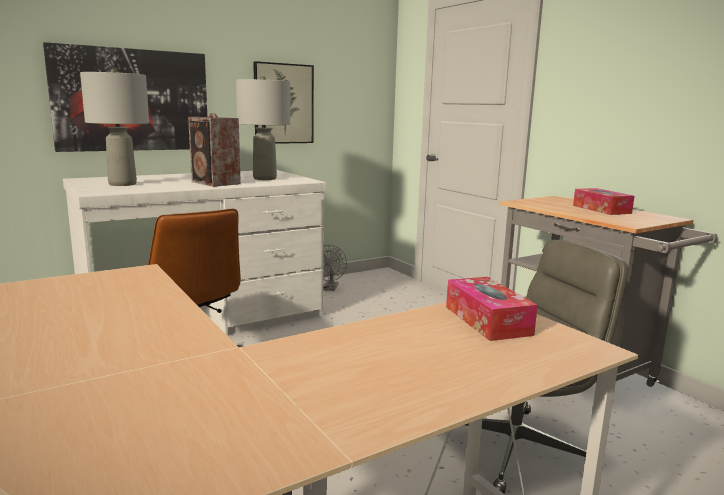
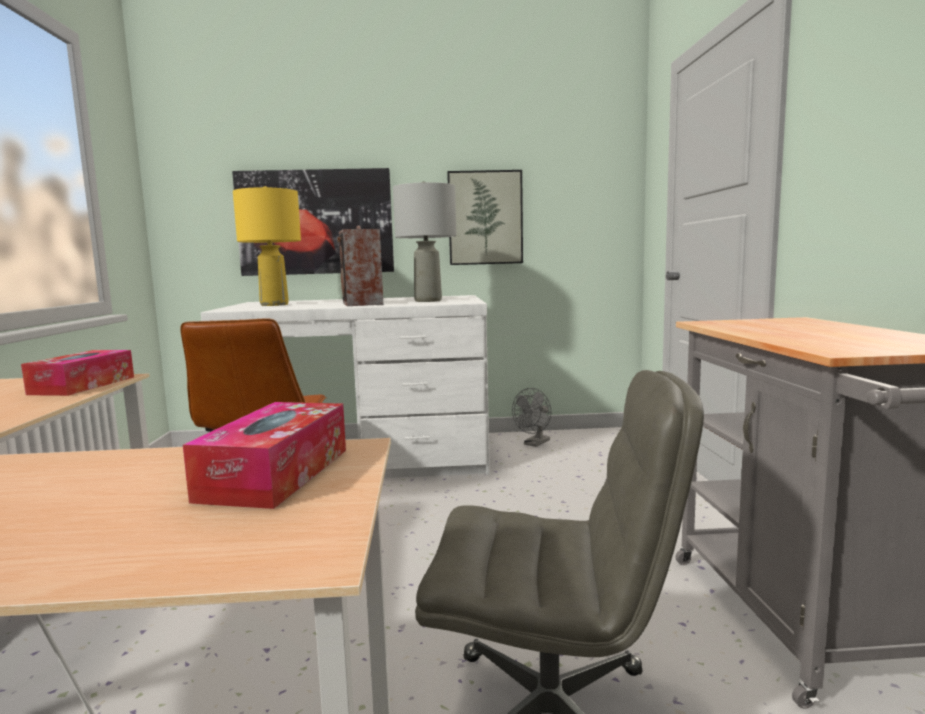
camera: 30 degrees right, 5 degrees down
(122, 184) = (274, 305): grey table lamp -> yellow table lamp
(601, 209) = (841, 332): tissue box -> tissue box (83, 385)

